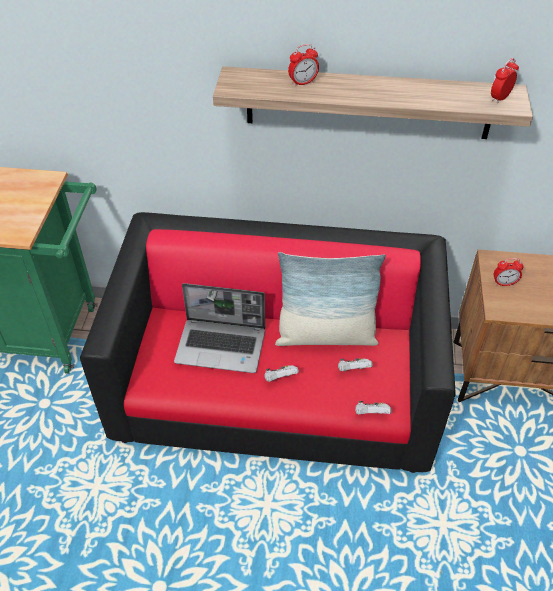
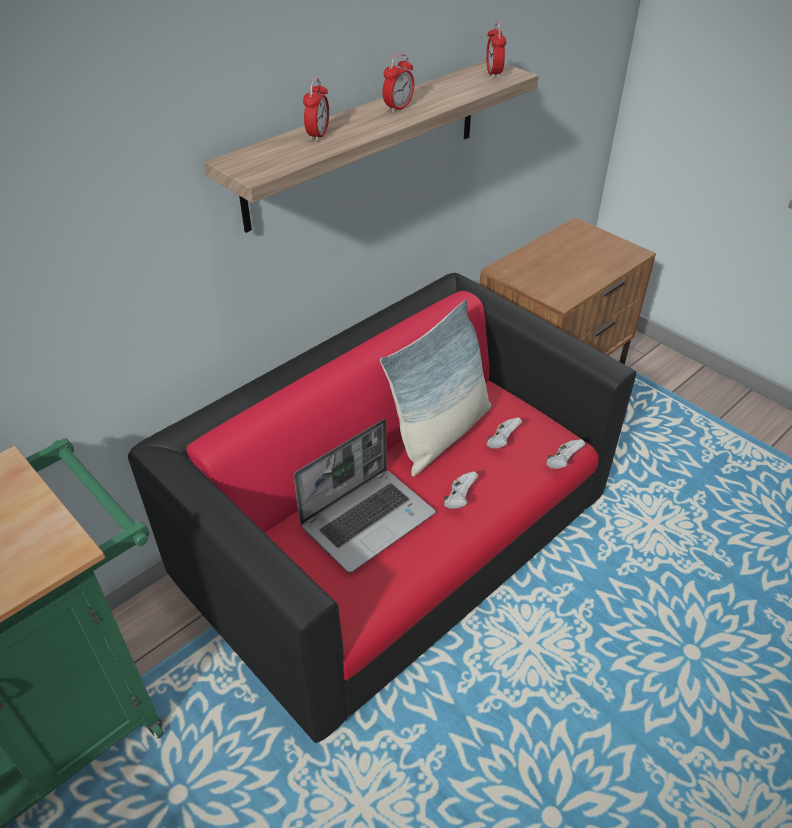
camera: 50 degrees left, 5 degrees down
(504, 283) = (535, 280): alarm clock -> alarm clock (398, 108)

